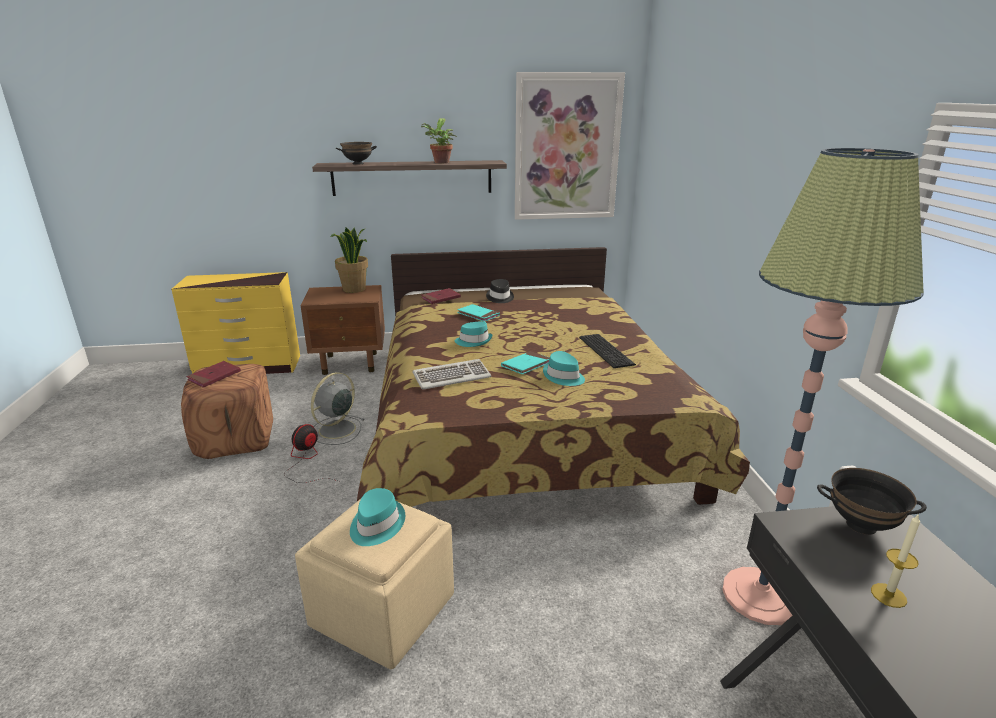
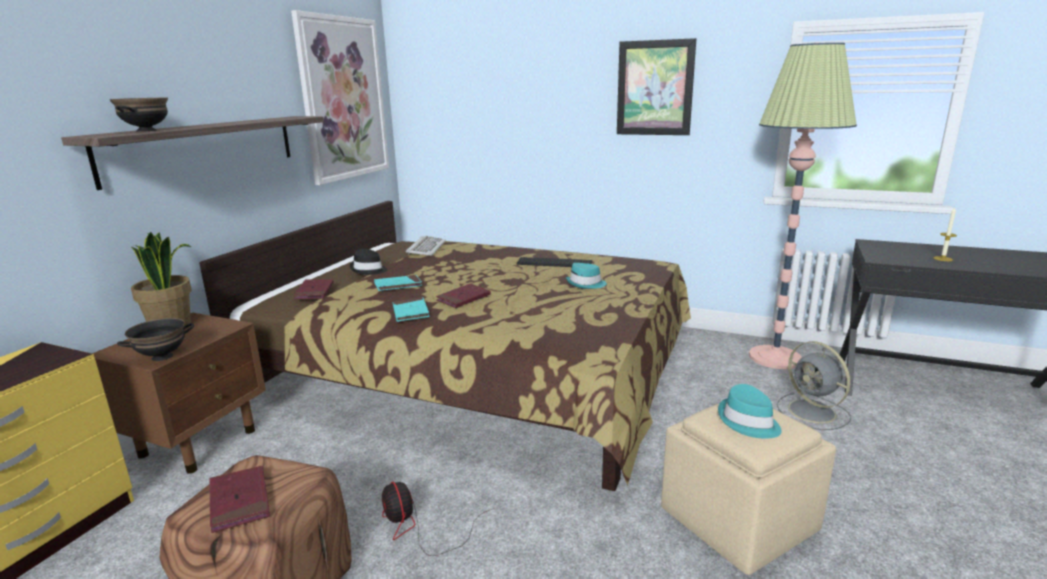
camera: 60 degrees left, 5 degrees down
(336, 430) = (369, 489): grey fan -> grey fan (813, 412)
(441, 162) = (250, 121): potted plant -> none
(451, 376) = (534, 321): keyboard -> keyboard (426, 248)
(474, 341) = (463, 298): turquoise hat -> red book
(526, 365) = (547, 290): turquoise book -> turquoise book (410, 312)
(784, 181) = (654, 88): none -> picture
(861, 525) = (880, 248): black bowl -> black bowl (162, 356)

